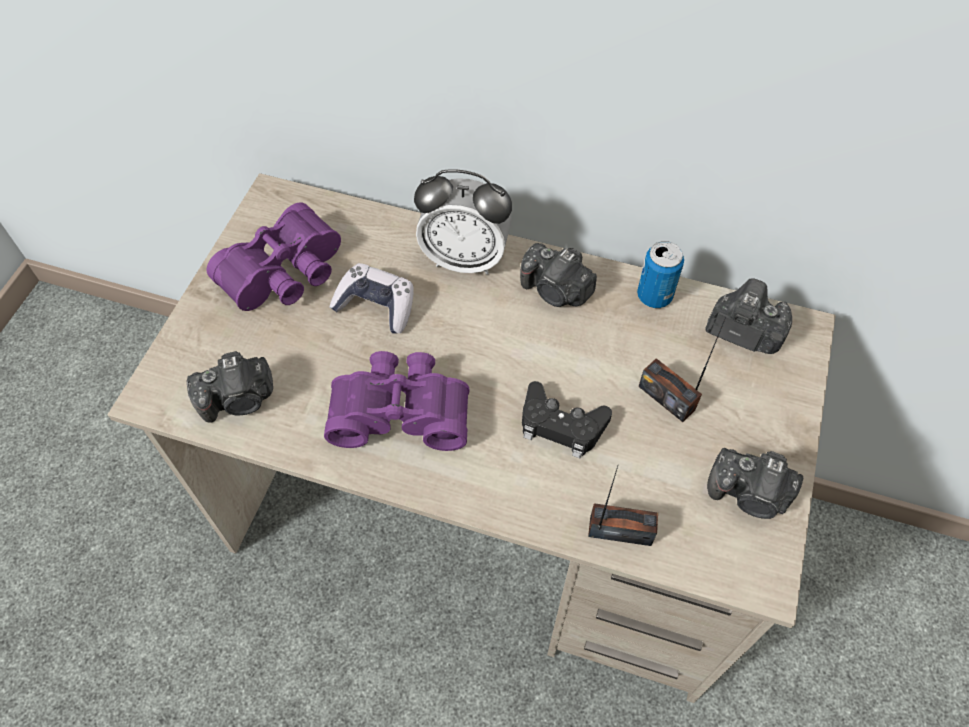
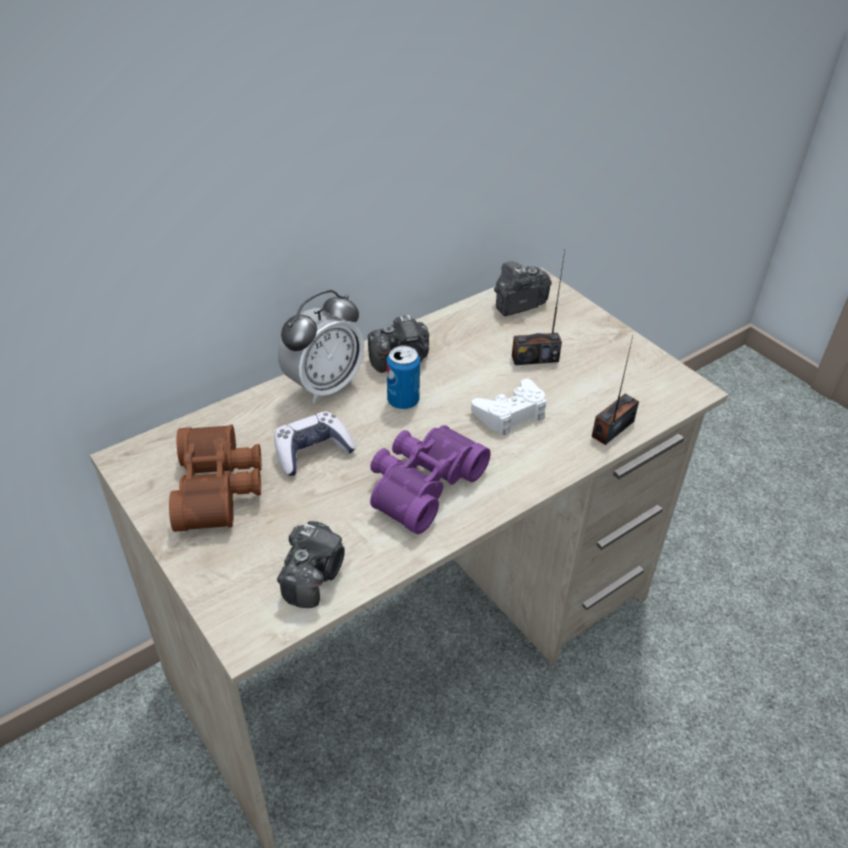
camera: 55 degrees left, 15 degrees down
(286, 275) = (221, 488): purple binoculars -> brown binoculars
(561, 425) = (511, 413): black game controller -> white game controller
(654, 296) = (453, 322): can -> can (403, 401)
(749, 494) = (632, 364): camera -> none

